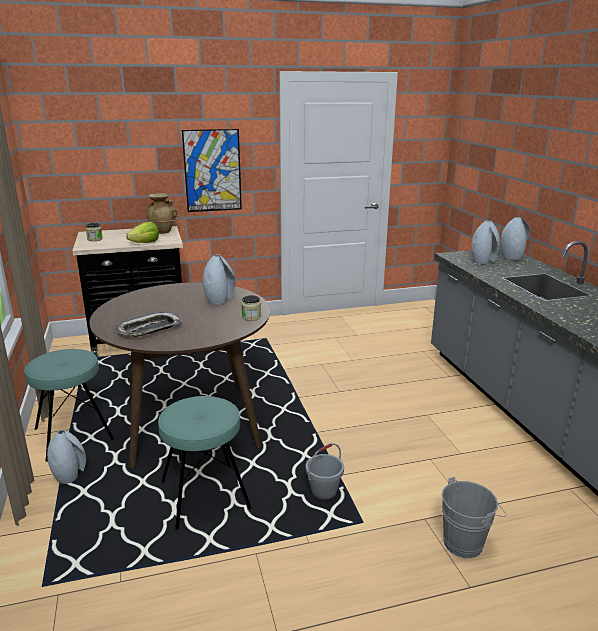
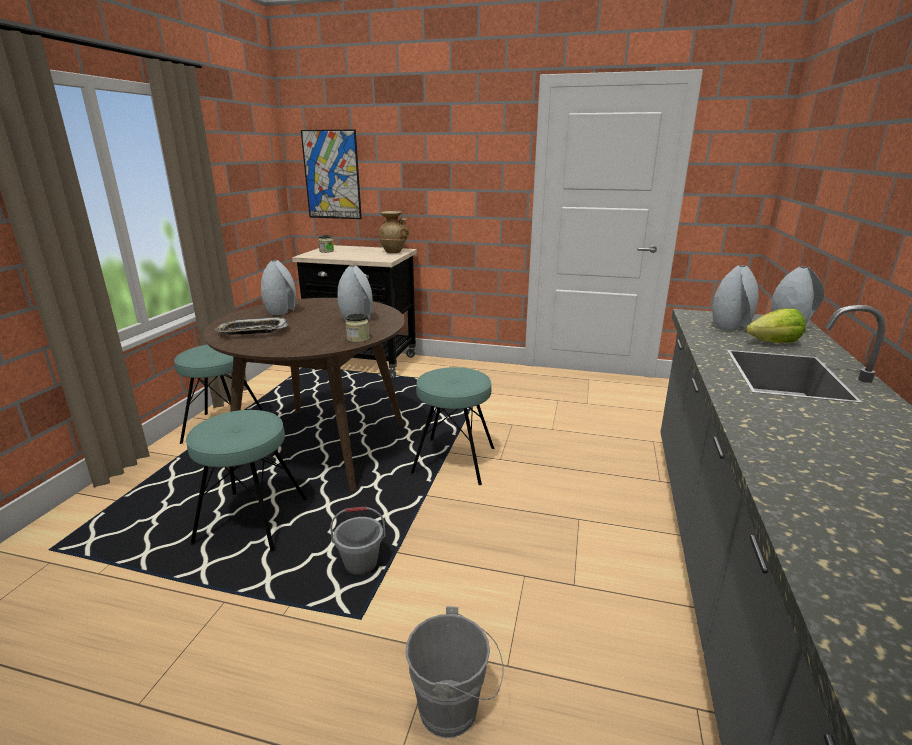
camera: 30 degrees right, 0 degrees up
(70, 475) = (180, 461): grey vase -> grey vase (282, 311)
(145, 243) = (360, 258): lettuce -> lettuce (774, 343)
(212, 171) = (456, 191): picture -> picture (332, 175)
(308, 402) = (453, 461): none -> turquoise stool

